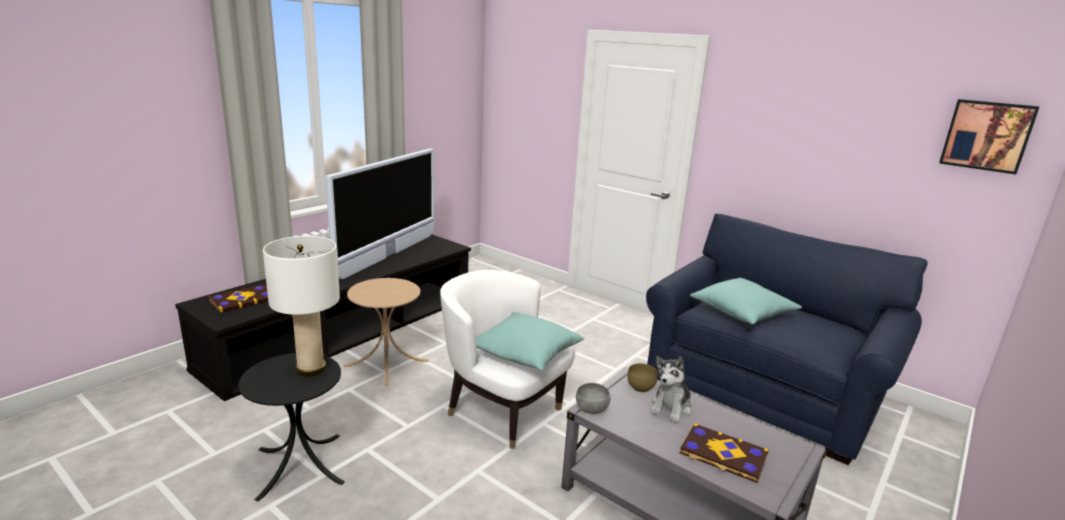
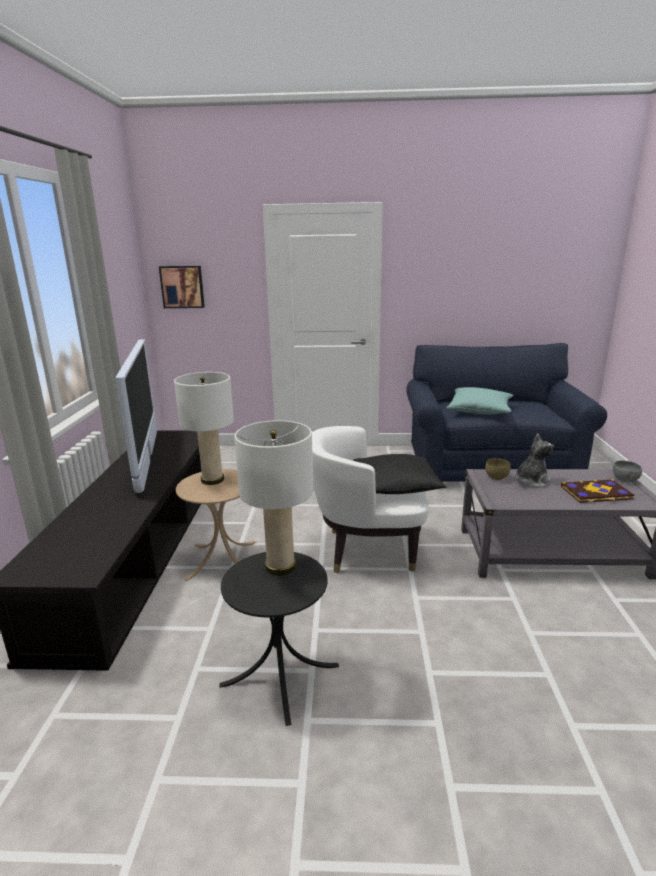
camera: 35 degrees left, 0 degrees up
(242, 300) = (66, 549): book -> none
(388, 287) = (212, 480): none -> white table lamp
(525, 354) = (396, 487): turquoise pillow -> black pillow
(591, 409) = (498, 502): grey bowl -> grey bowl (625, 480)
(671, 408) = (531, 481): plush toy -> plush toy turned 120 degrees counterclockwise
(987, 135) = (581, 255): picture -> picture (182, 287)

